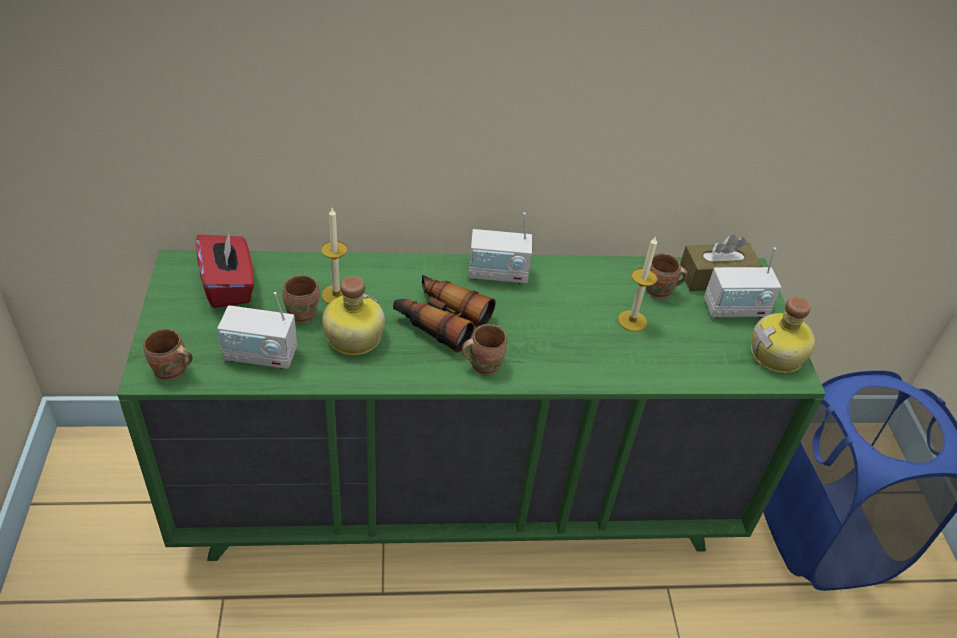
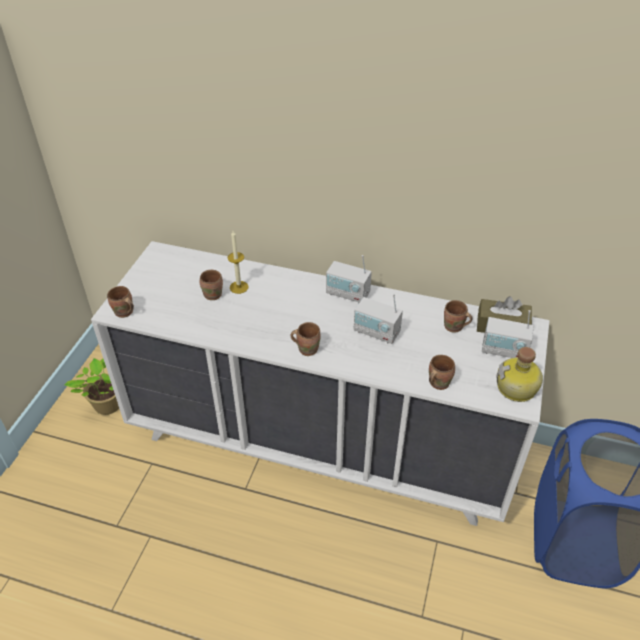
camera: 25 degrees right, 0 degrees up
(110, 529) = (106, 406): none -> potted plant
(229, 286) = (179, 270): red tissue box -> none
(260, 356) = (177, 314): radio -> radio (376, 332)
(352, 338) = (235, 315): bottle -> none
(440, 320) = (295, 315): binoculars -> none
(461, 496) = (321, 443): green dresser -> white dresser
(632, 321) = (423, 342): candle -> none
(679, 372) = (437, 383): none -> brown mug

